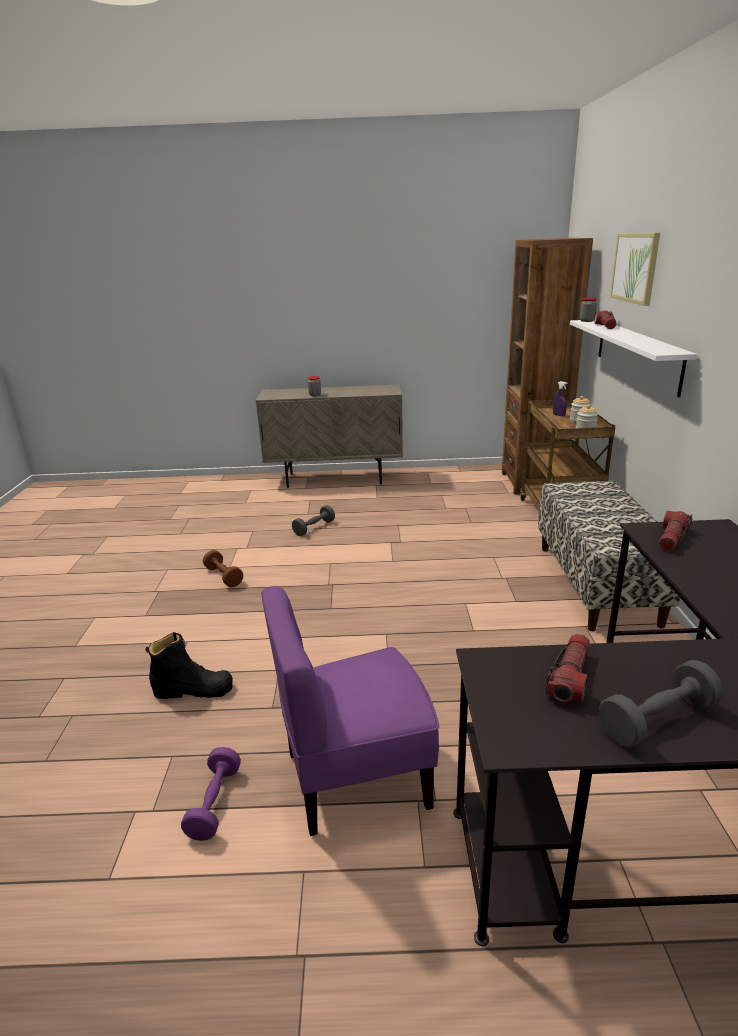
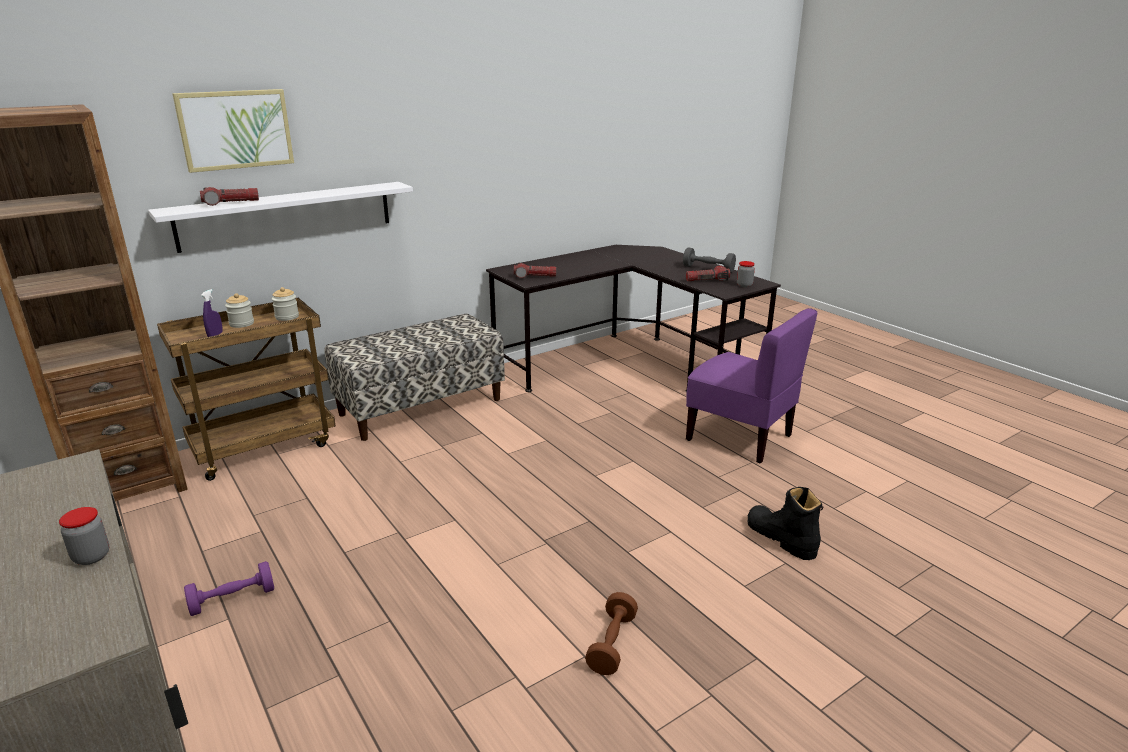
camera: 125 degrees left, 0 degrees up
(214, 803) = (826, 472): purple dumbbell -> purple dumbbell (233, 599)
(314, 528) = (397, 634): grey dumbbell -> none
(587, 321) = (171, 211): jar -> jar (744, 285)

